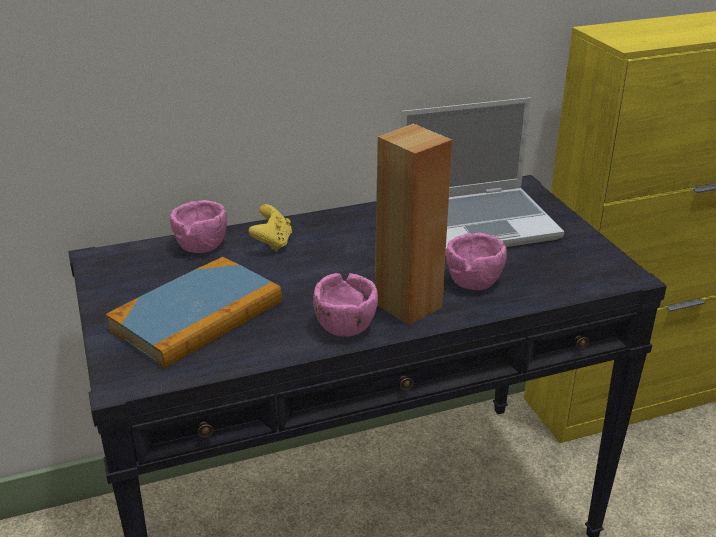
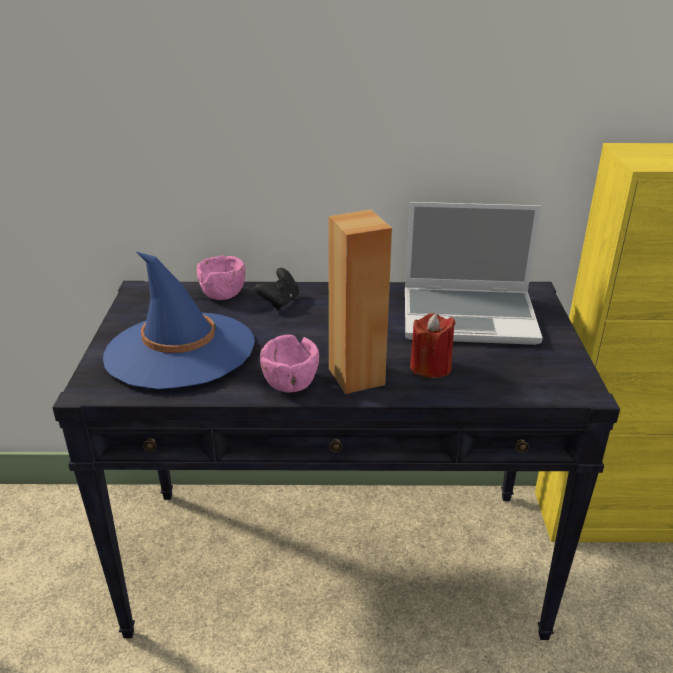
camera: 20 degrees right, 0 degrees up
(197, 316) = (180, 350): book -> blue hat
(272, 243) = (279, 302): yellow game controller -> black game controller
(474, 281) = (430, 367): pink bowl -> red candle

